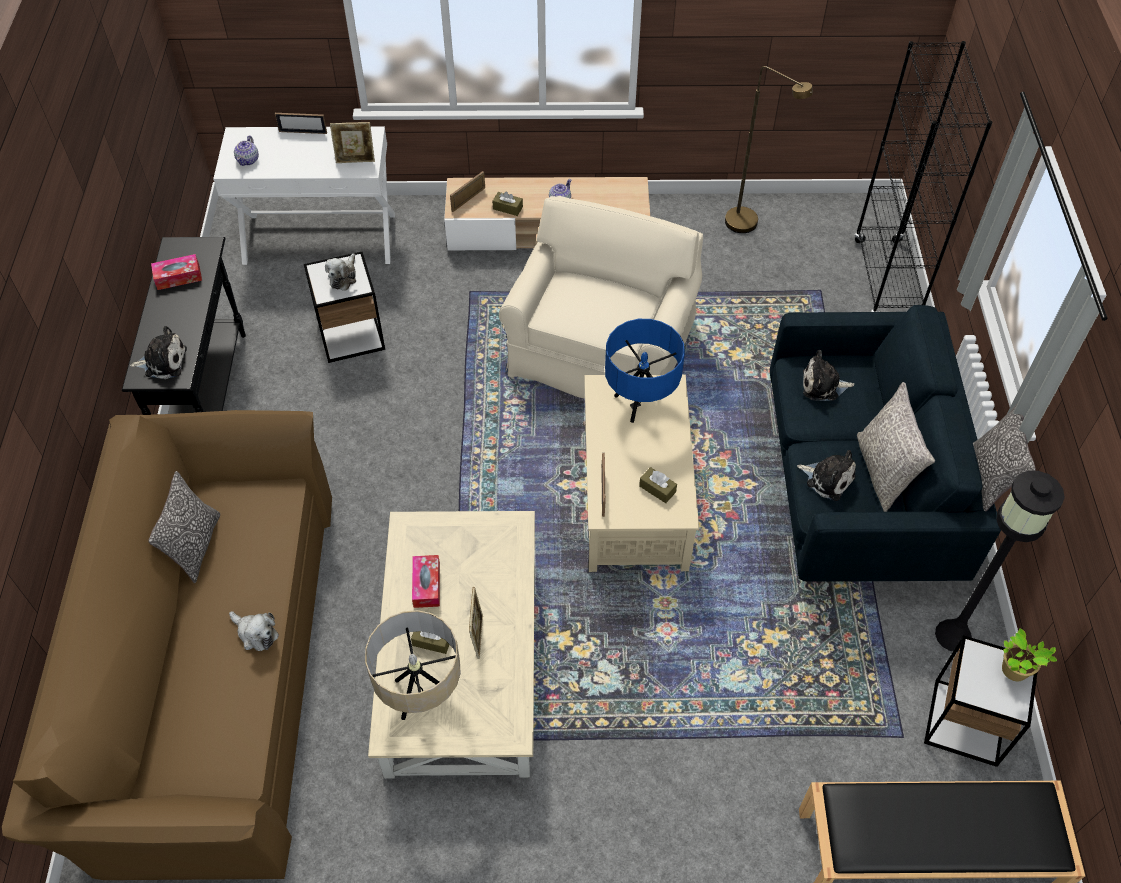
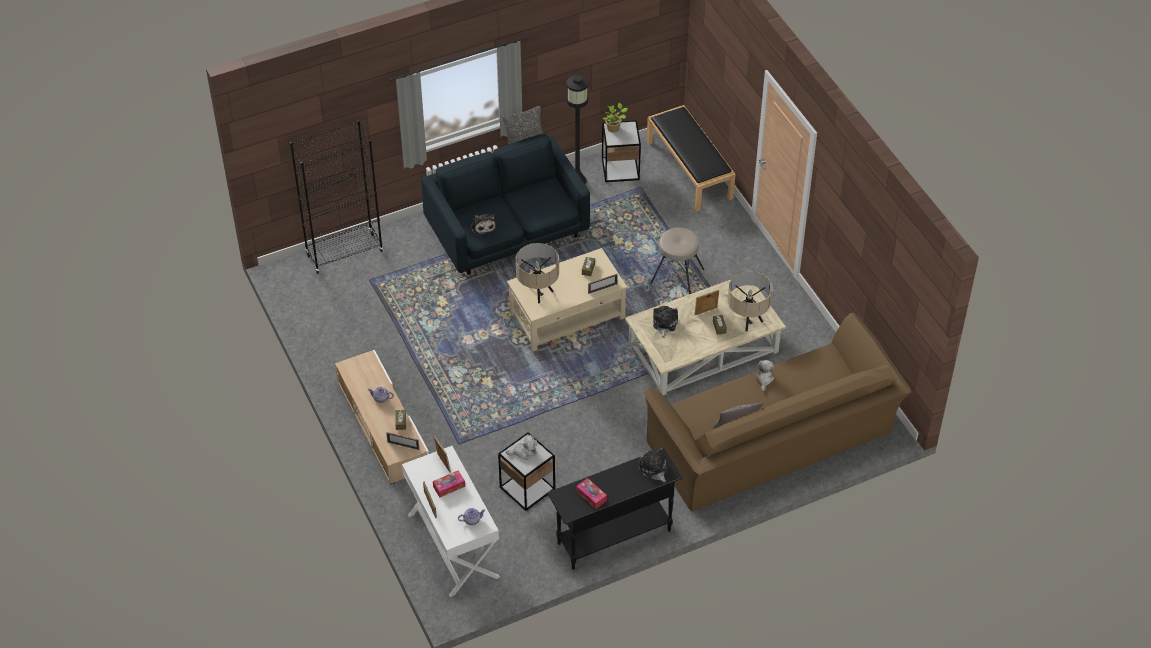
camera: 115 degrees left, 5 degrees down
(426, 585) = (692, 341): tissue box -> tissue box (449, 486)
(601, 346) = (469, 364): beige armchair -> none
(640, 403) = (538, 292): blue table lamp -> beige table lamp
(646, 695) = (677, 275): none -> beige stool
(749, 225) = (327, 327): brown floor lamp -> none
(827, 478) = (543, 210): plush toy -> plush toy (664, 324)
(884, 471) = (526, 192): grey pillow -> none

